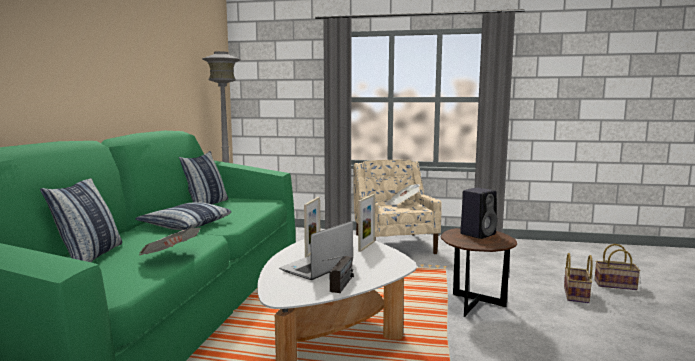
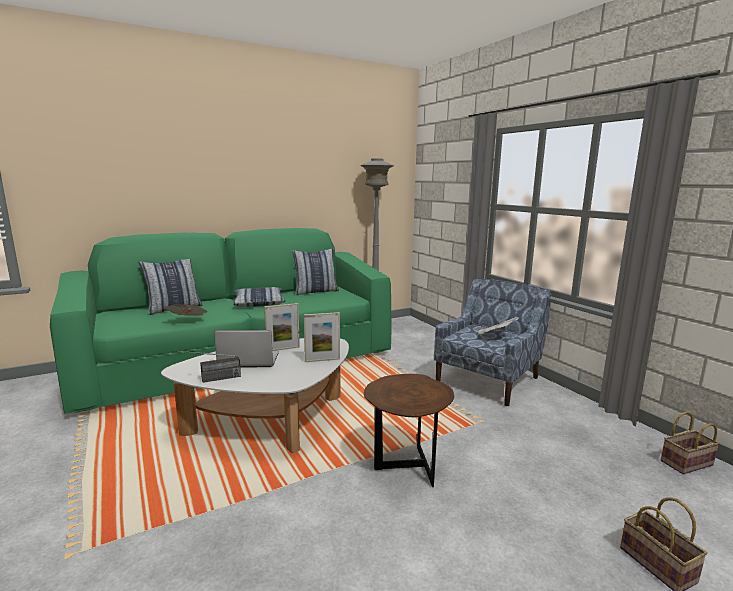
camera: 50 degrees right, 5 degrees up
(394, 245) = (488, 380): beige armchair -> blue armchair
(478, 234) = (423, 389): black speaker -> none
(577, 295) = (552, 533): basket -> basket (686, 464)

